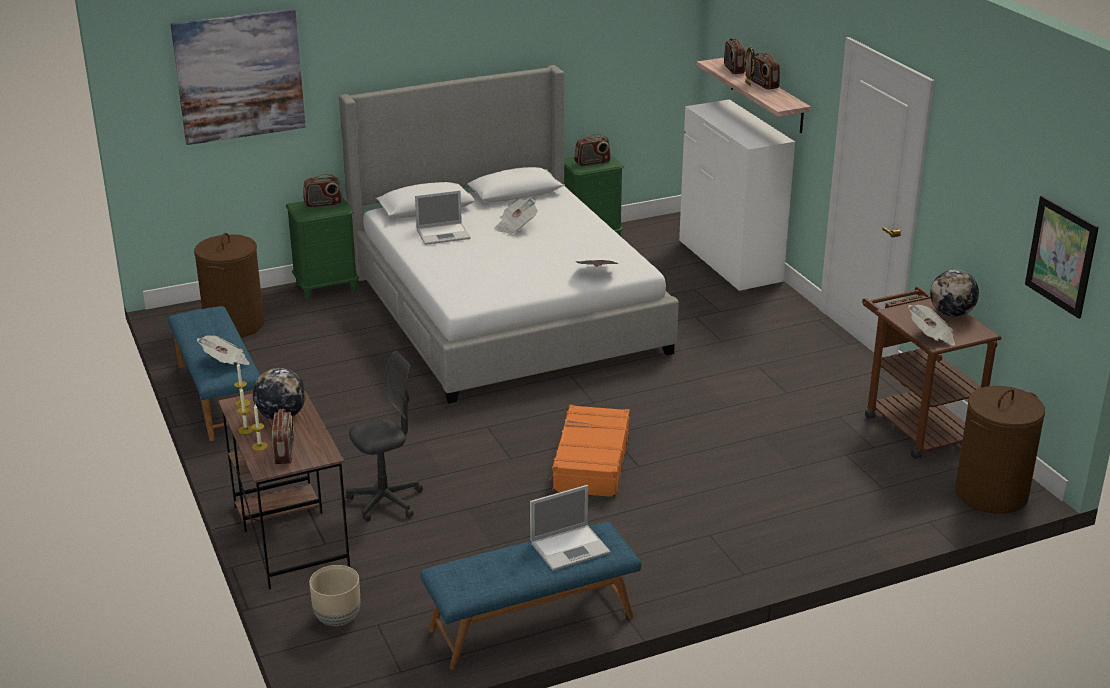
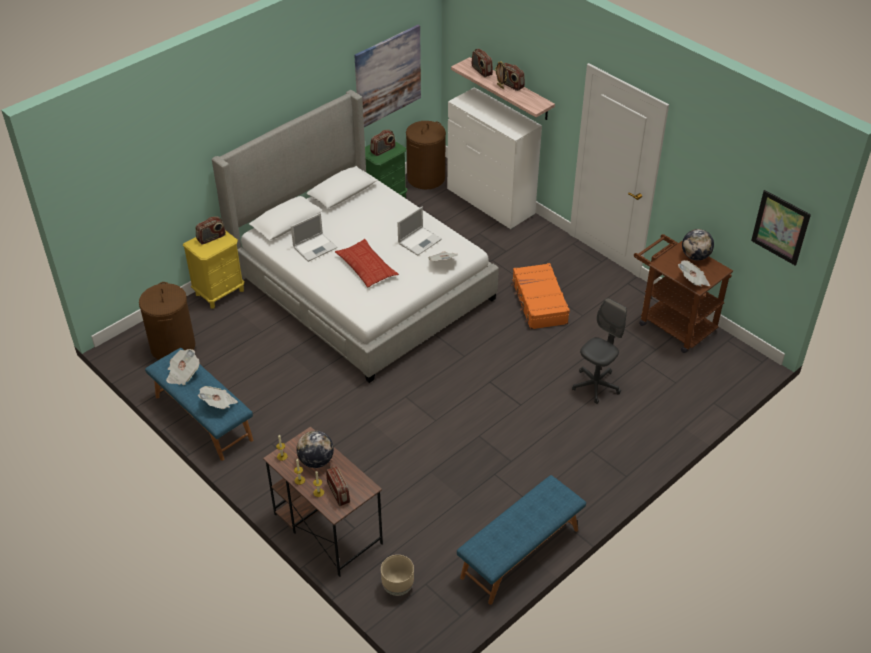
camera: 20 degrees left, 15 degrees up
(239, 76) = (142, 168): picture -> picture (387, 76)
(327, 287) = (220, 292): green nightstand -> yellow nightstand
(385, 501) = (374, 480): grey office chair -> grey office chair (595, 386)
(494, 261) = (366, 267): none -> pillow
(515, 227) = (362, 228): newspaper -> newspaper (183, 374)
(571, 547) = (541, 505): laptop -> laptop (420, 241)
(590, 463) = (489, 410): orange suitcase -> orange suitcase (539, 303)
(991, 493) = (739, 369): brown laundry basket -> brown laundry basket (426, 178)

